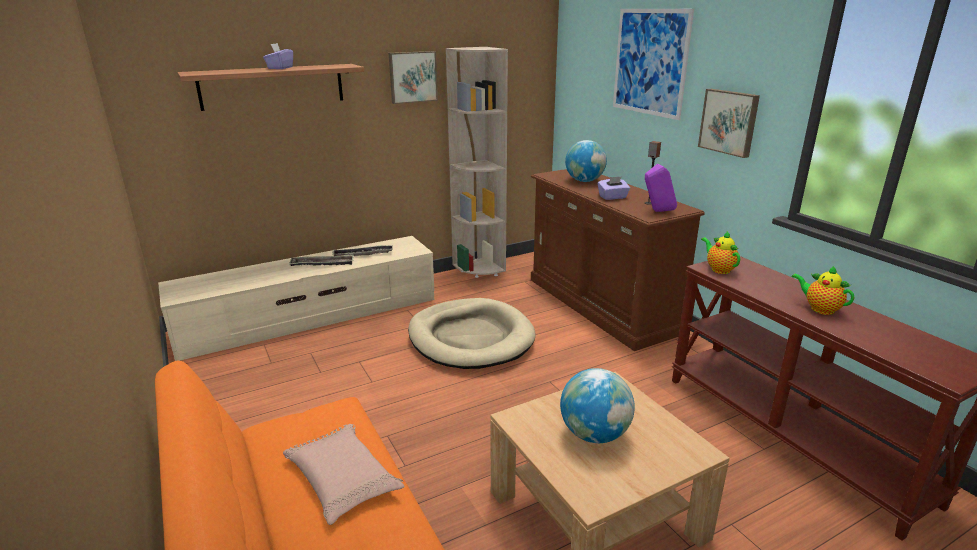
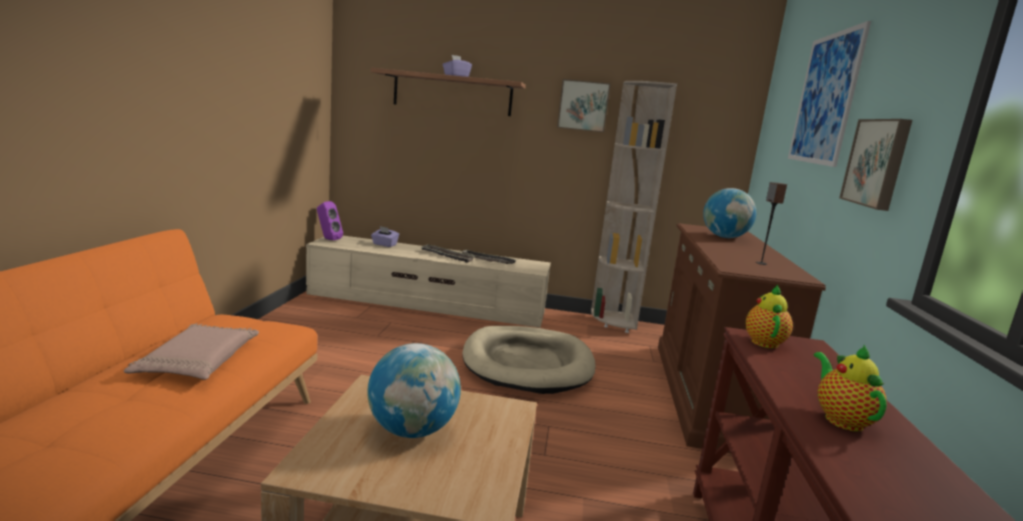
camera: 35 degrees right, 10 degrees down
(613, 197) = (726, 251): purple tissue box -> purple tissue box (384, 244)
(657, 211) = (755, 269): purple speaker -> purple speaker (328, 239)

